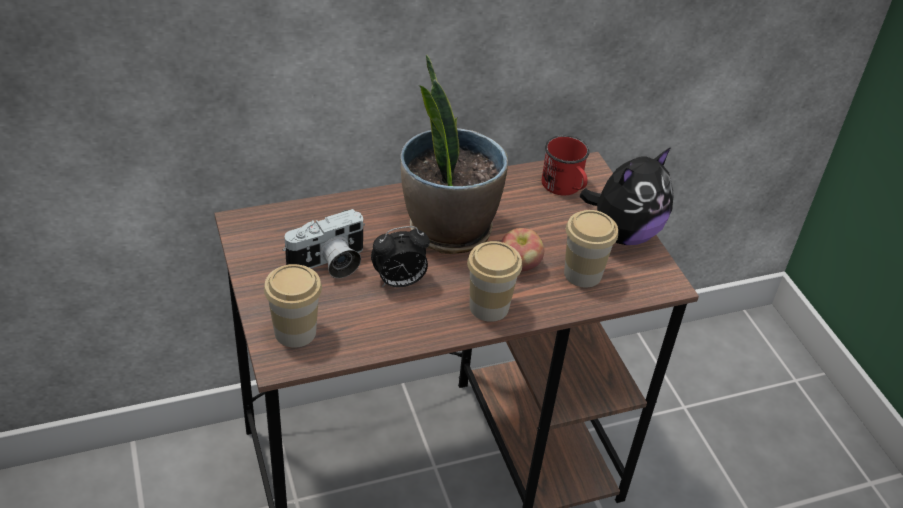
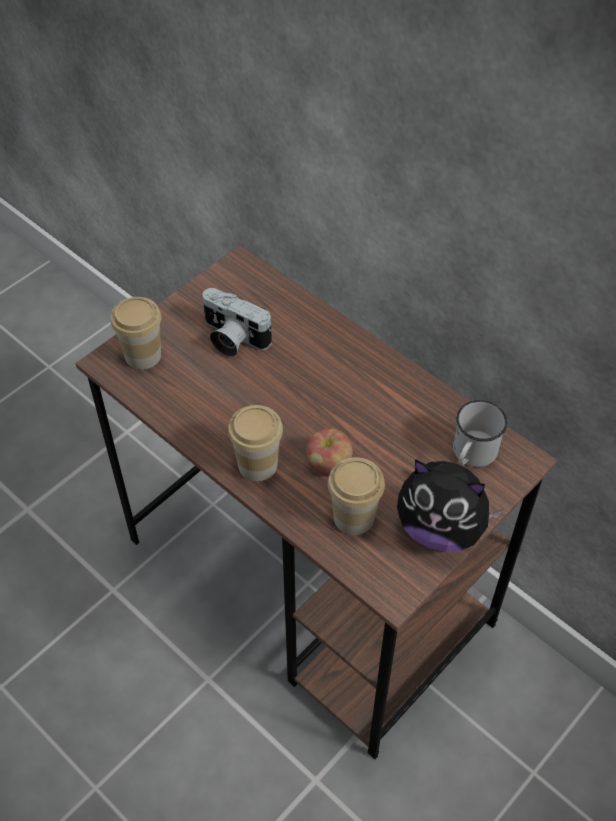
camera: 65 degrees right, 10 degrees up
(399, 282) = (244, 391): alarm clock -> none
(448, 229) = (336, 393): potted plant -> none
(565, 187) = (471, 454): red mug -> white mug

